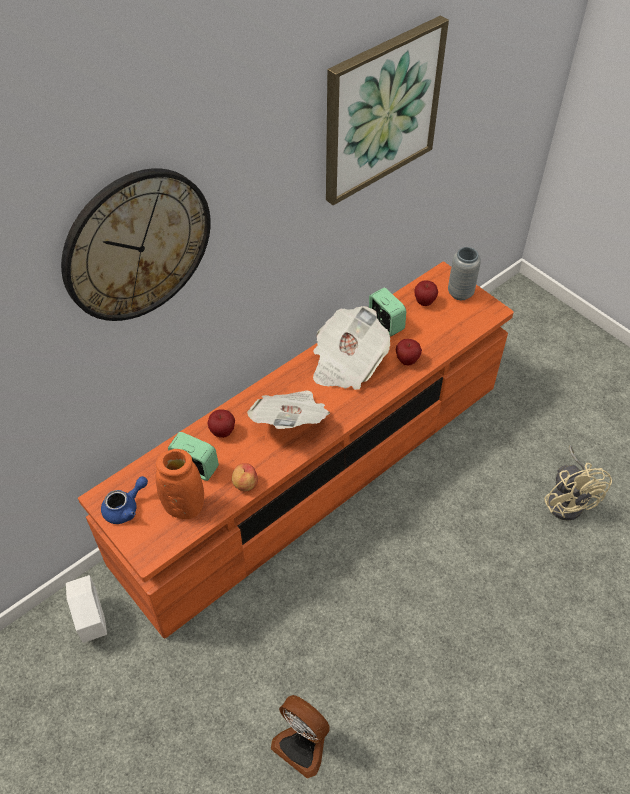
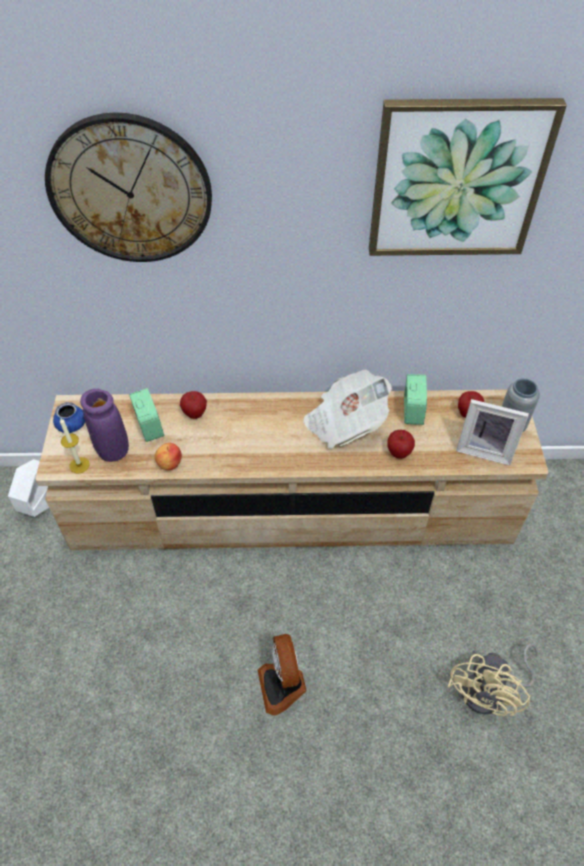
camera: 40 degrees right, 0 degrees up
(169, 538) = (79, 465): none -> candle
(184, 506) = (113, 450): orange vase -> purple vase
(290, 421) = (252, 439): newspaper -> none
(303, 744) = (81, 705): fan -> fan (283, 686)
(314, 471) = (292, 507): orange tv stand -> beige tv stand
(460, 321) = (484, 449): none -> picture frame

